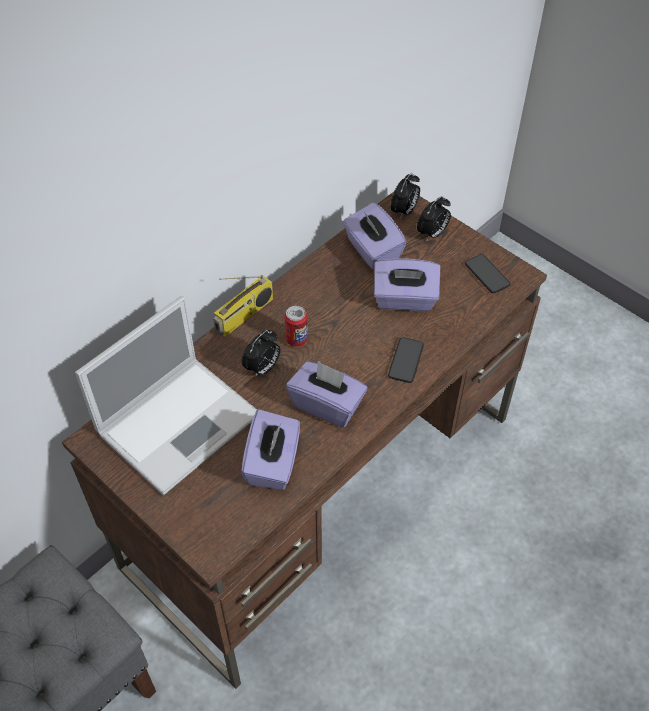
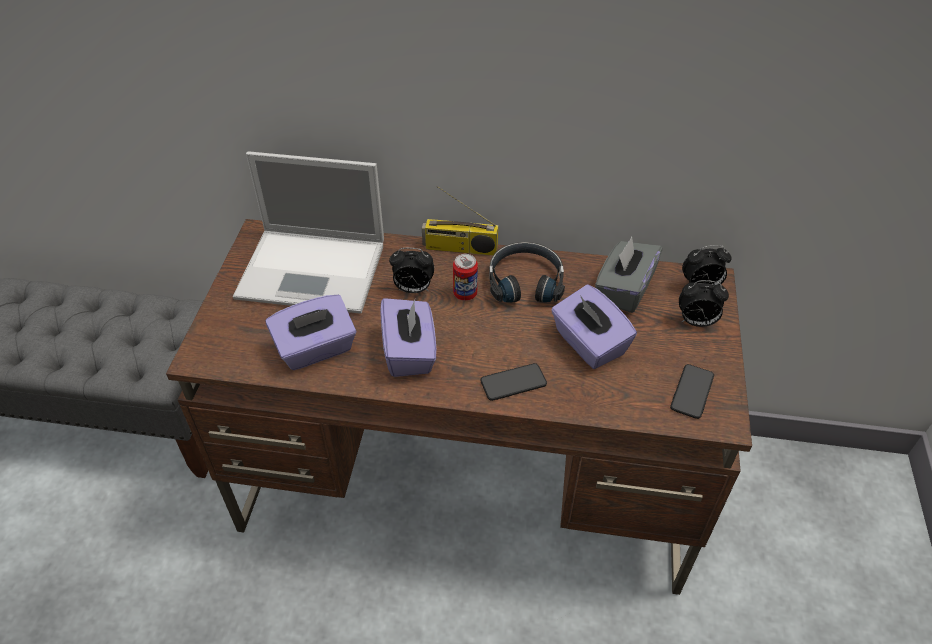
camera: 55 degrees right, 5 degrees down
(315, 298) = (525, 281): none -> black headphones
(372, 250) = (624, 290): purple tissue box -> grey tissue box

